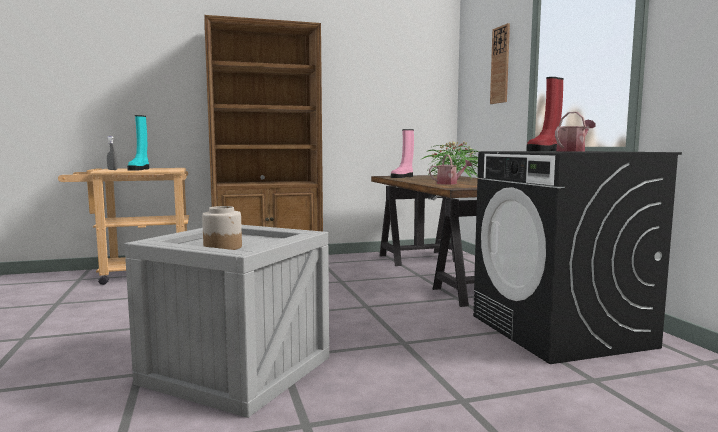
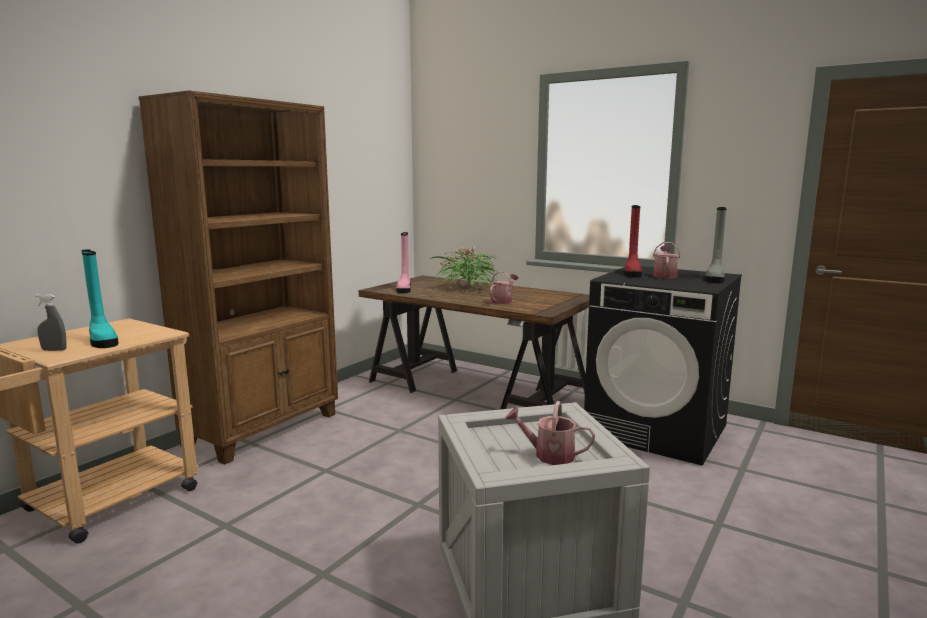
camera: 40 degrees left, 5 degrees up
(223, 247) = (548, 455): jar -> watering can
(500, 65) = (489, 161): wall clock -> none
(618, 151) = (714, 279): none -> grey boot

